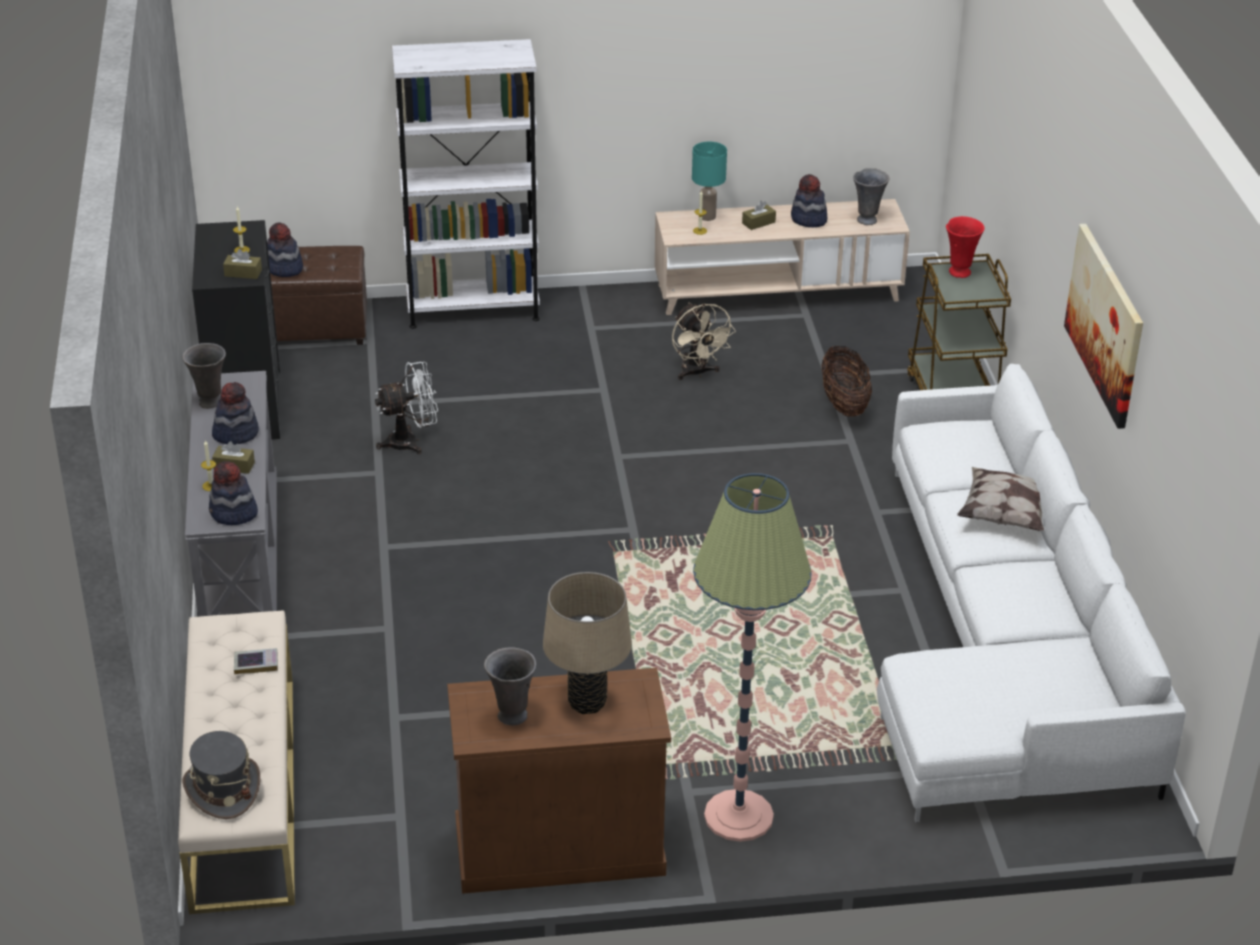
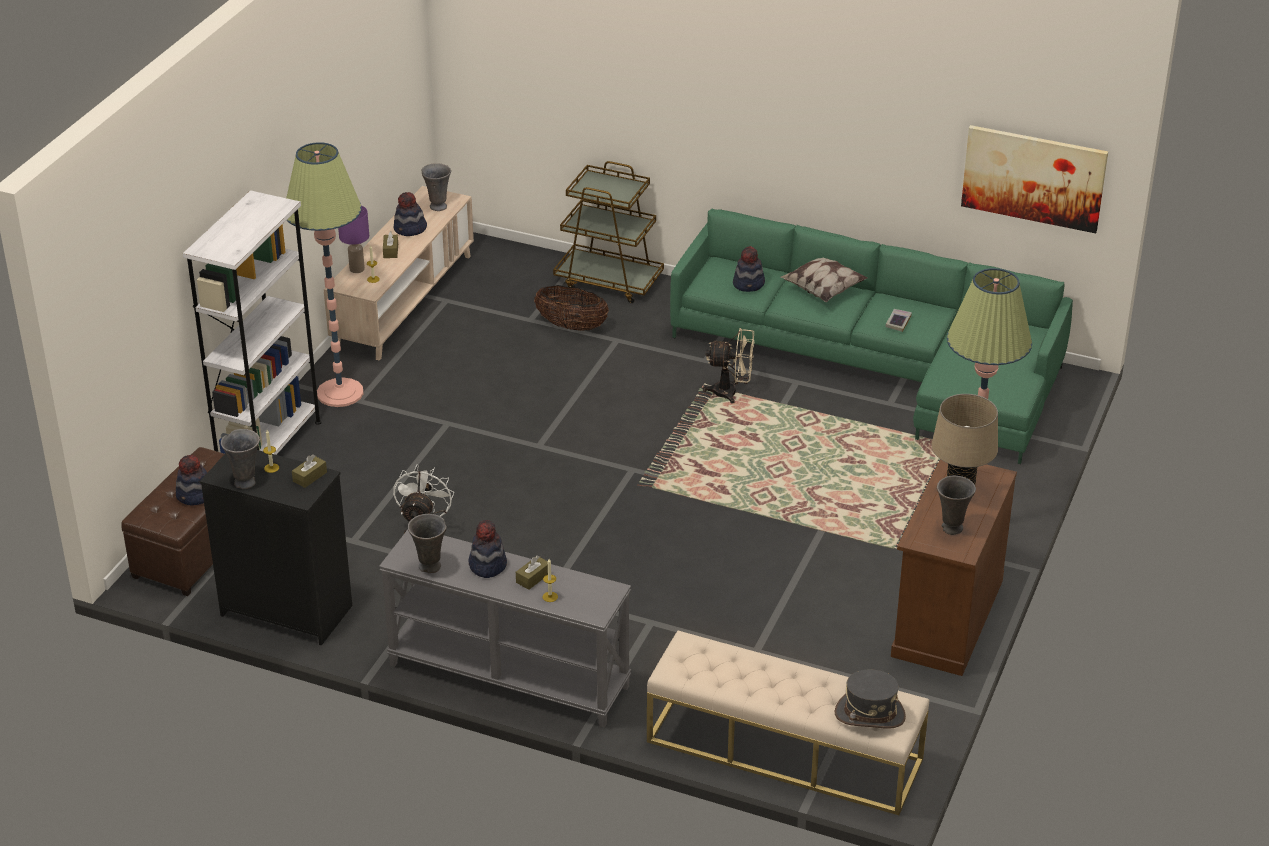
camera: 60 degrees left, 0 degrees up
(211, 245) = (245, 482): none -> grey vase
(233, 513) = (597, 595): hat -> hat (749, 284)
(256, 664) = (736, 659): book -> book (898, 322)
(592, 313) = (340, 393): none -> floor lamp
(697, 373) = (469, 373): beige fan -> beige fan (731, 392)
(707, 216) = (356, 269): turquoise table lamp -> purple table lamp
(959, 271) = (590, 185): red vase -> none
(1003, 644) = (881, 366): white sofa -> green sofa
(1105, 324) = (829, 126): picture -> picture (1033, 178)

